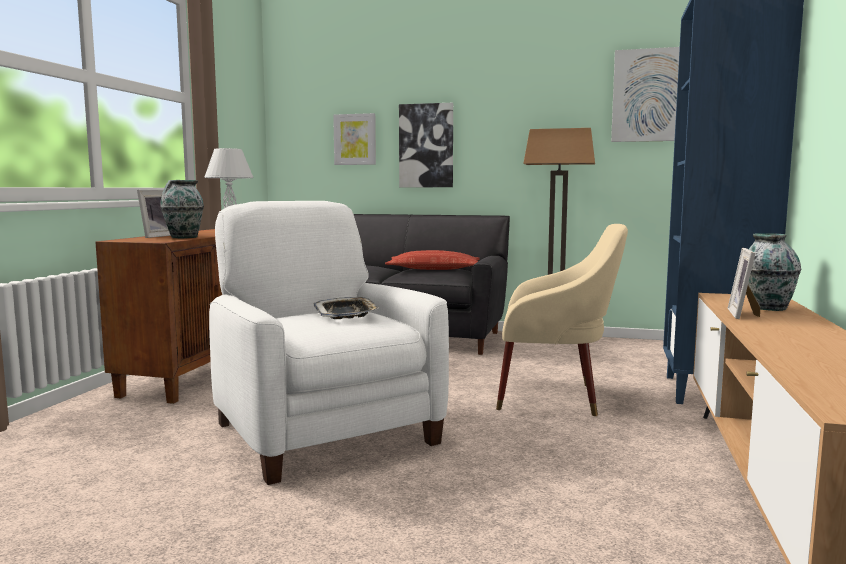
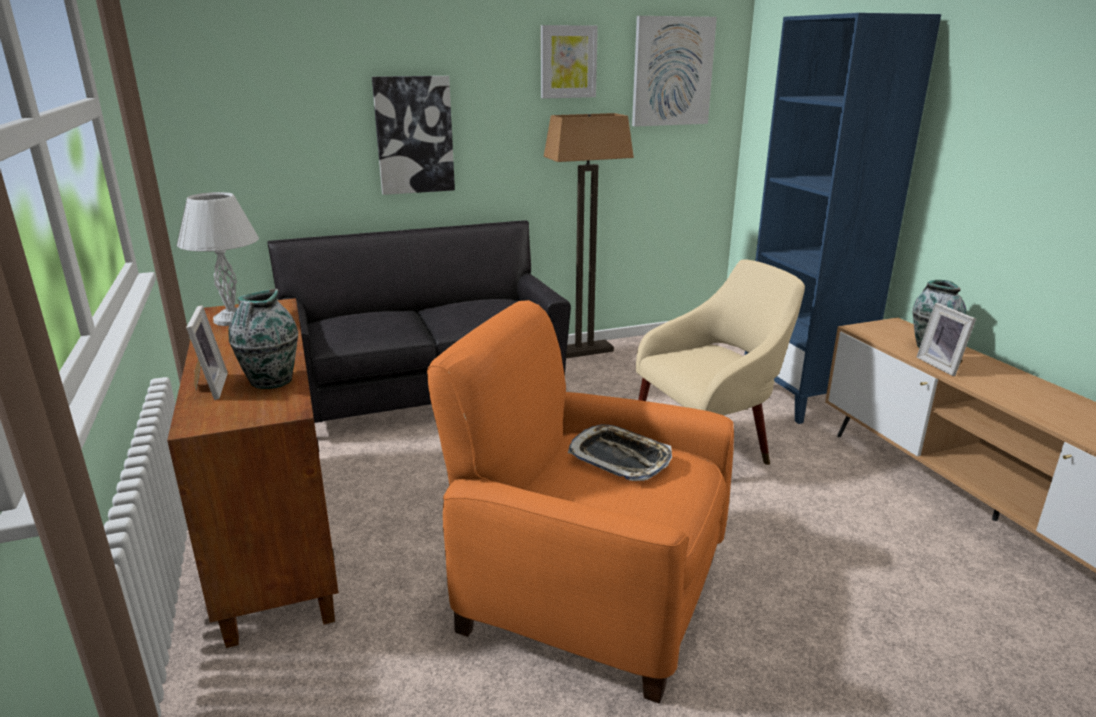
camera: 35 degrees left, 15 degrees up
(324, 432) = (588, 592): white armchair -> orange armchair
(355, 139) = (305, 128): picture -> picture (568, 62)
(434, 269) = (474, 307): pillow -> none

